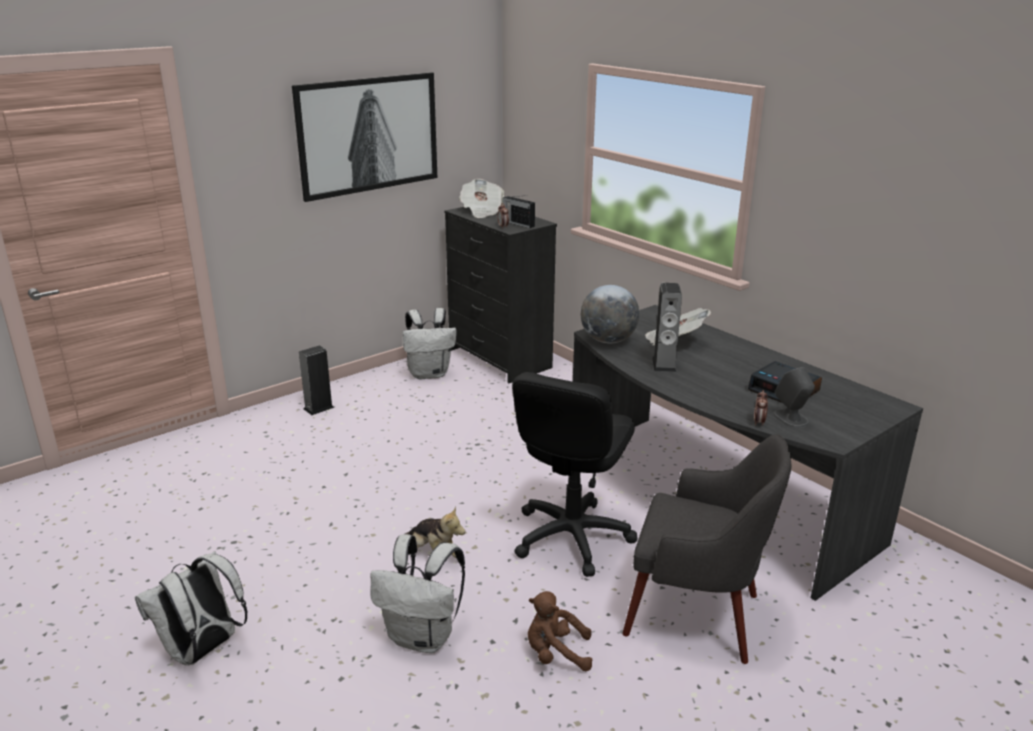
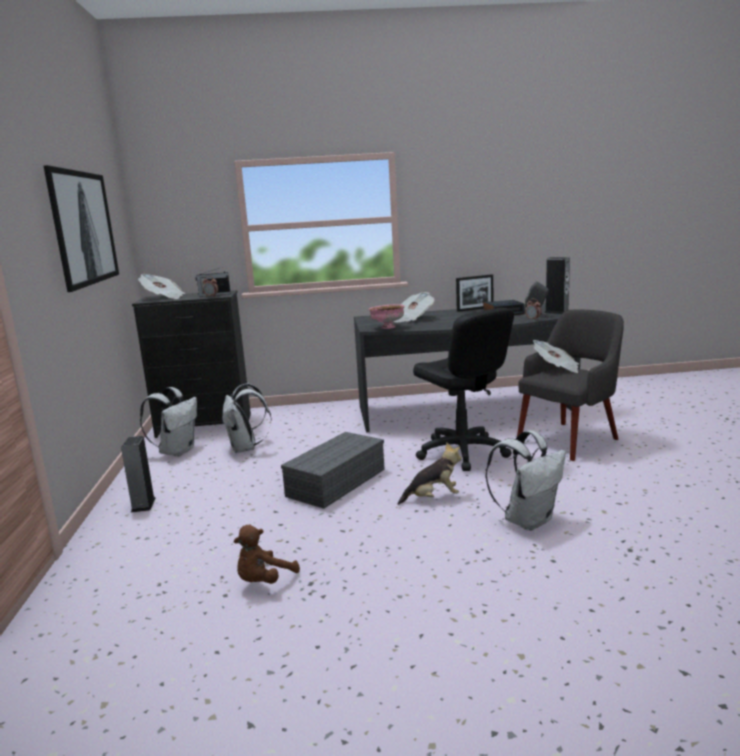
camera: 55 degrees left, 10 degrees down
(202, 651) = (467, 624): white backpack -> white backpack (246, 448)
(429, 482) = (336, 481): none -> grey storage box
(555, 654) = (577, 482): brown plush toy -> brown plush toy (264, 581)
(608, 341) = (387, 327): globe -> pink bowl
(664, 364) = (439, 323): speaker -> speaker (556, 312)
(711, 509) = (556, 368): none -> newspaper
(789, 364) = (475, 309): none -> picture frame

